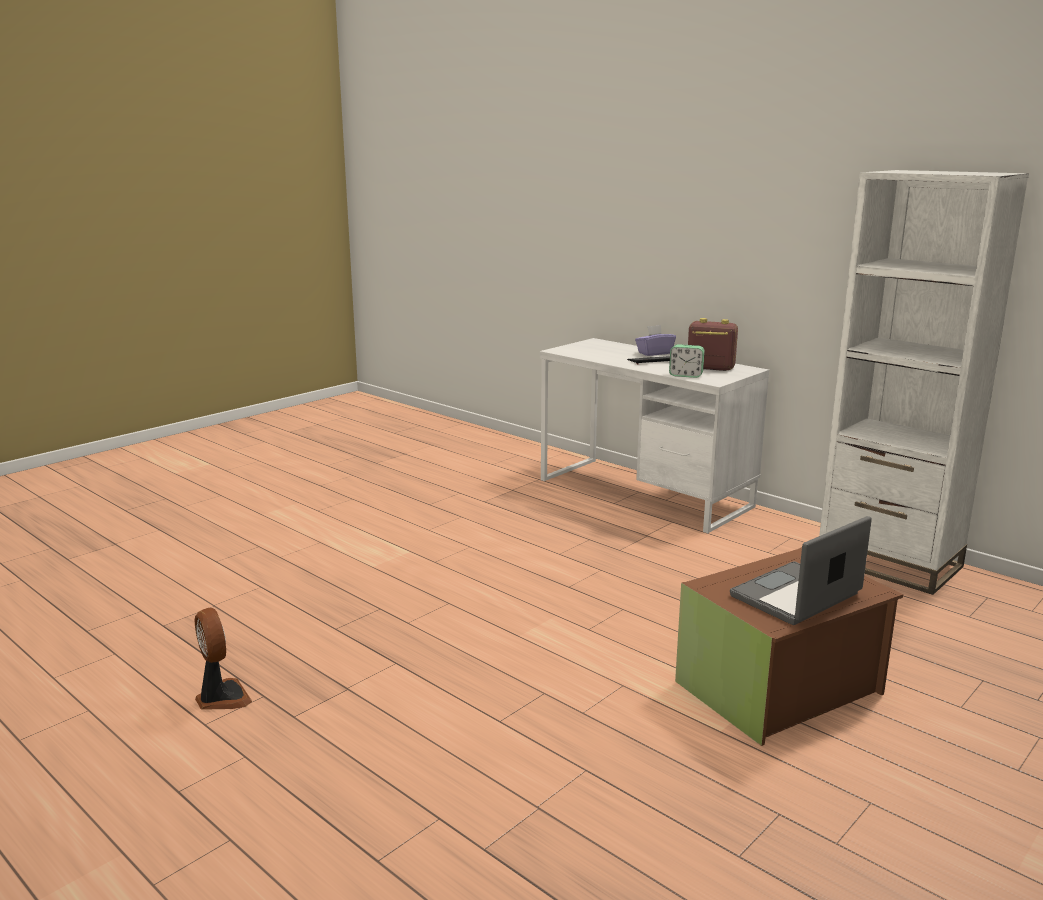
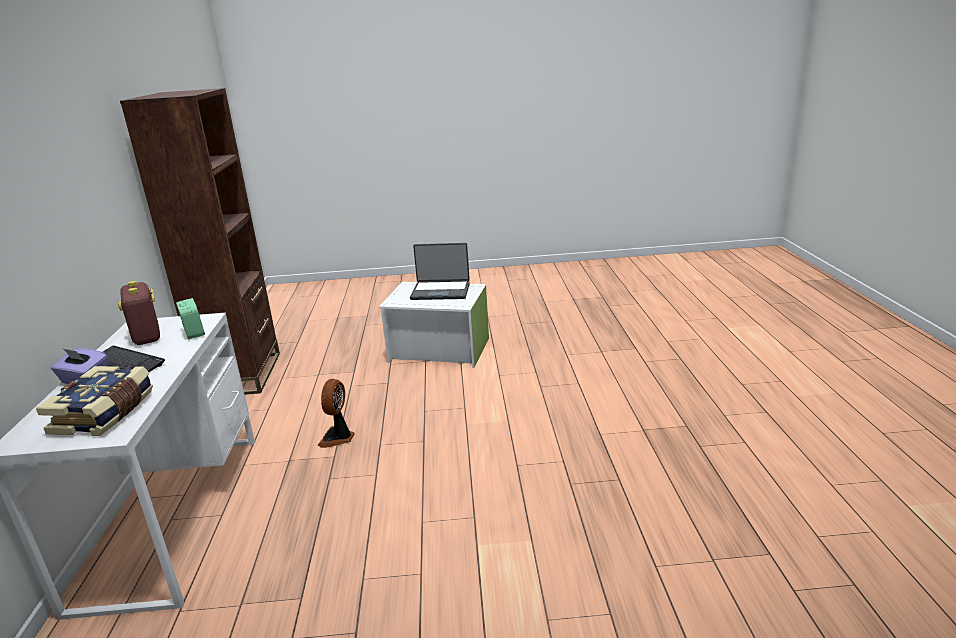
camera: 135 degrees left, 5 degrees up
(221, 698) = (729, 455): fan -> fan (338, 438)
(589, 351) = (105, 413): none -> book
(781, 689) = (439, 349): brown storage box -> white storage box
(888, 563) = (242, 374): white bookcase -> brown bookcase

